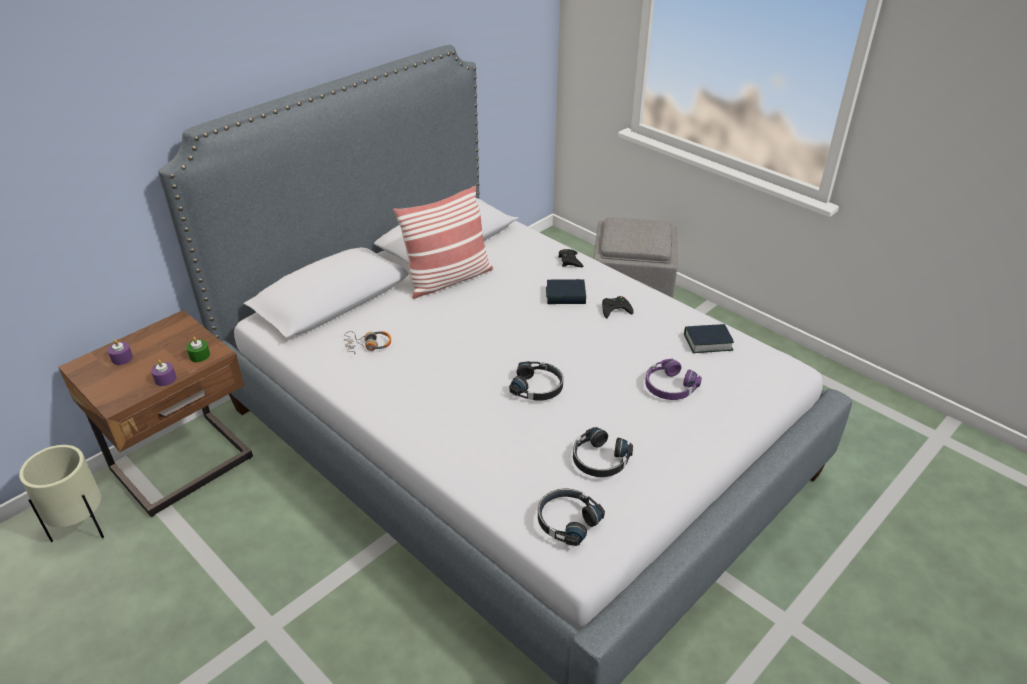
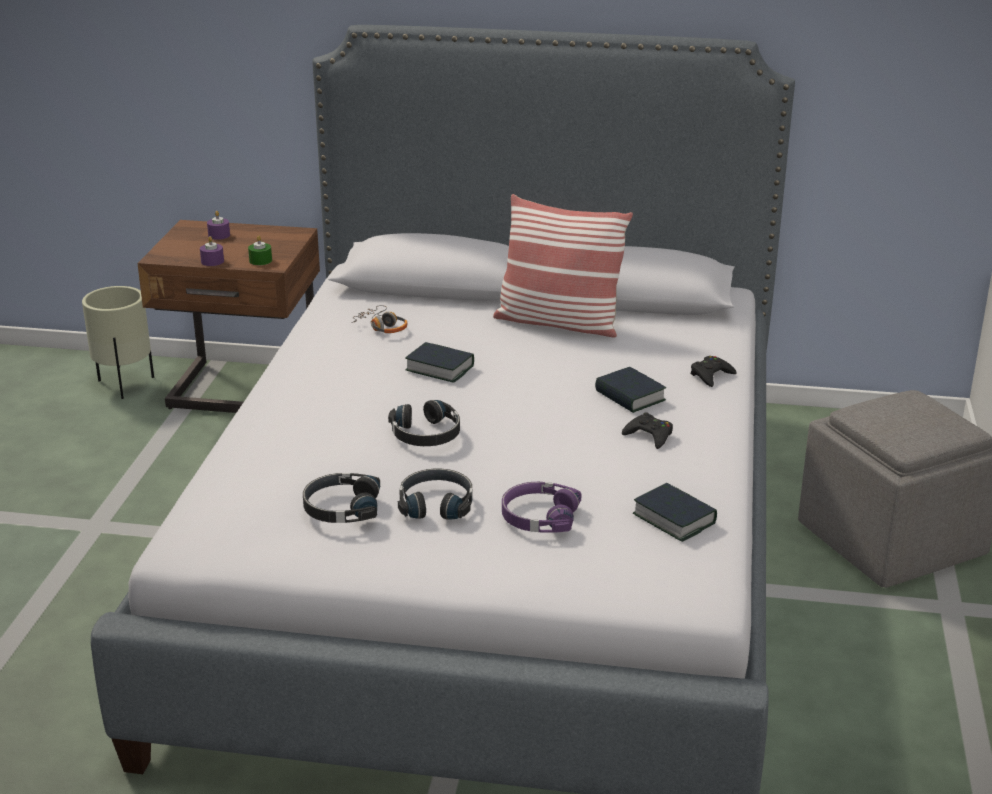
camera: 55 degrees right, 10 degrees down
(456, 347) = (439, 368): none -> book
(567, 521) = (224, 520): black headphones -> black headphones (436, 504)

